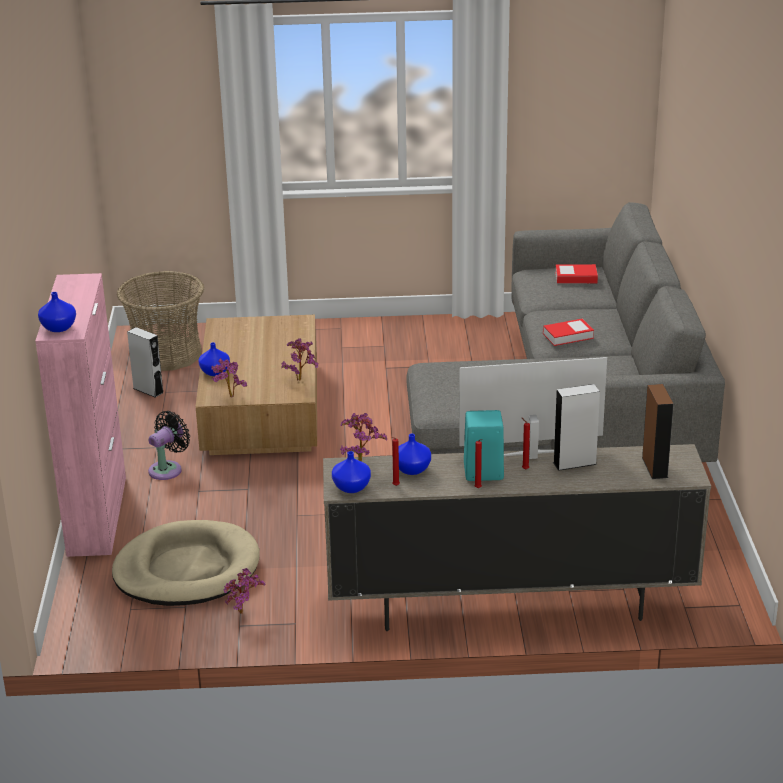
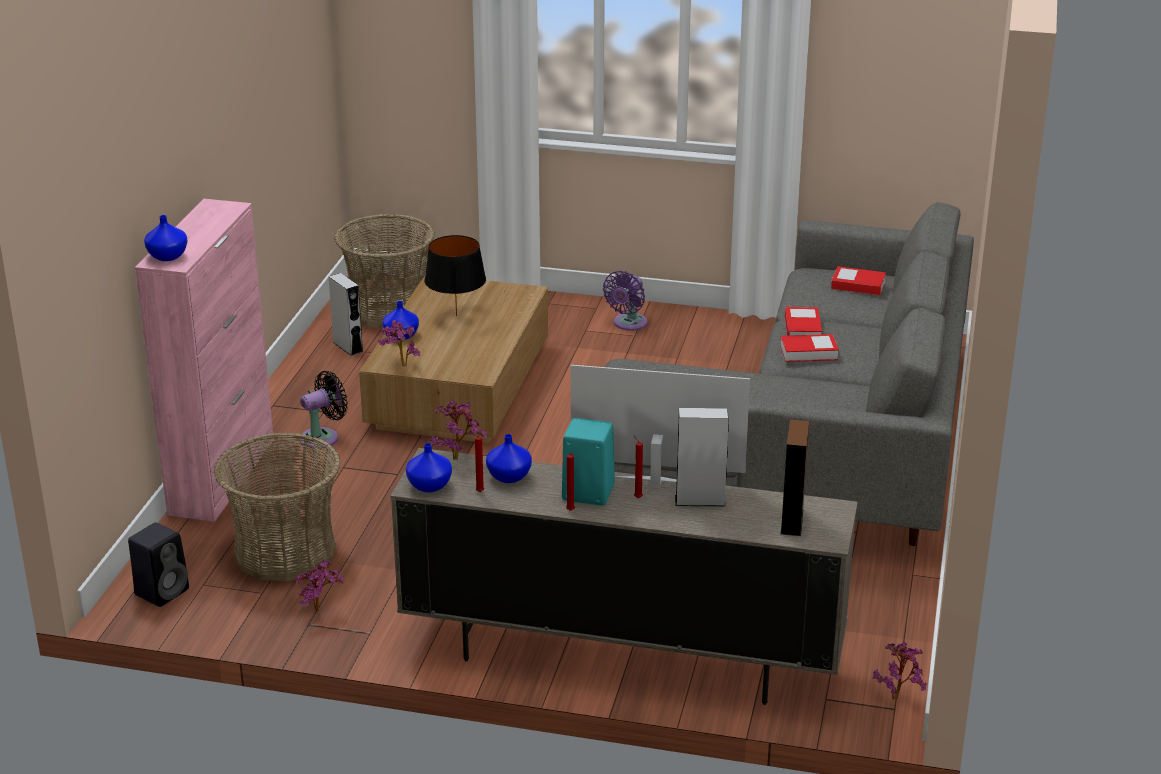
camera: 15 degrees right, 0 degrees up
(98, 621) = (163, 591): none -> black speaker
(187, 569) = (285, 552): beige dog bed -> basket
(252, 349) = (456, 316): none -> black table lamp
(301, 379) = (491, 358): potted plant -> potted plant (898, 697)
(374, 337) = (628, 324): none -> purple fan
(552, 318) = (802, 329): none -> book

